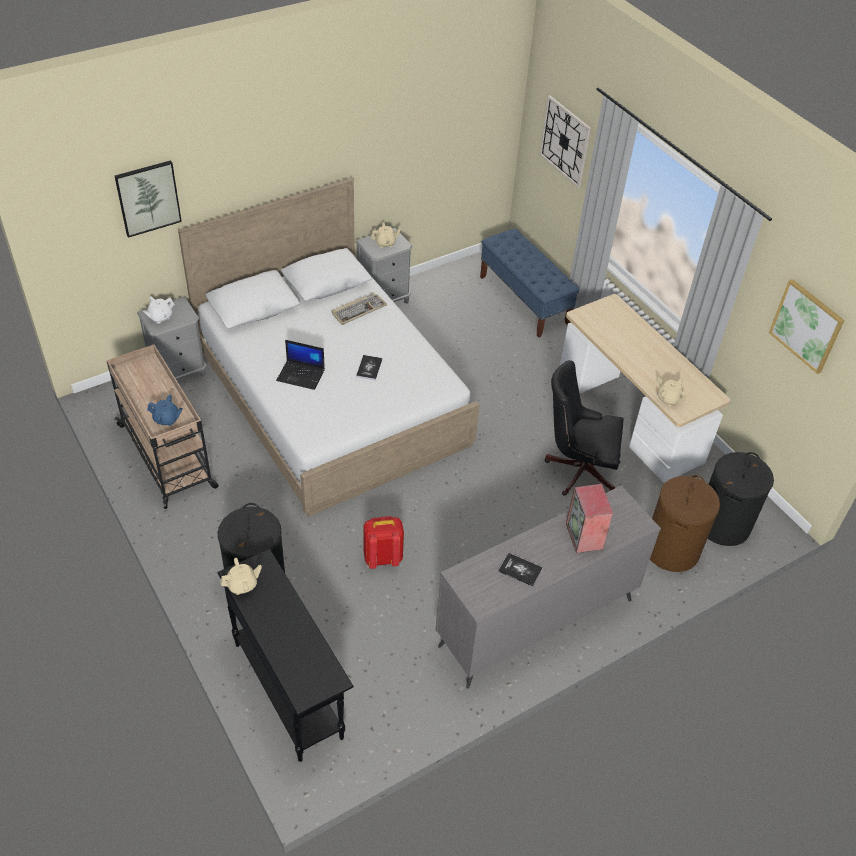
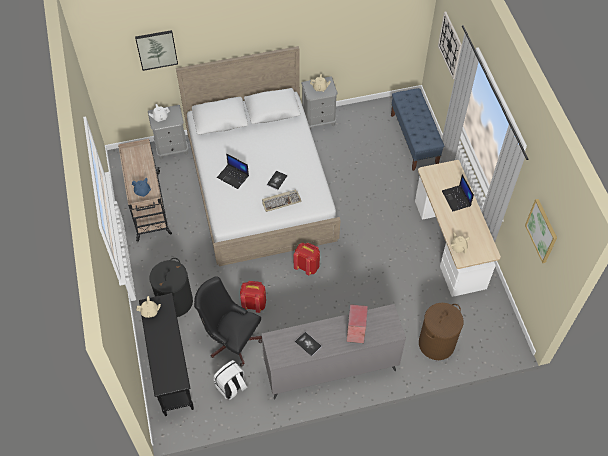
camera: 20 degrees right, 10 degrees up
(358, 310) = (285, 135): keyboard -> keyboard (281, 201)
(393, 688) = (231, 387): none -> white backpack
(442, 488) = (307, 266): none -> red backpack
(577, 469) = (398, 273): black office chair -> black office chair (231, 339)
(636, 340) = (456, 198): none -> laptop
(723, 525) = (478, 335): black laundry basket -> none

